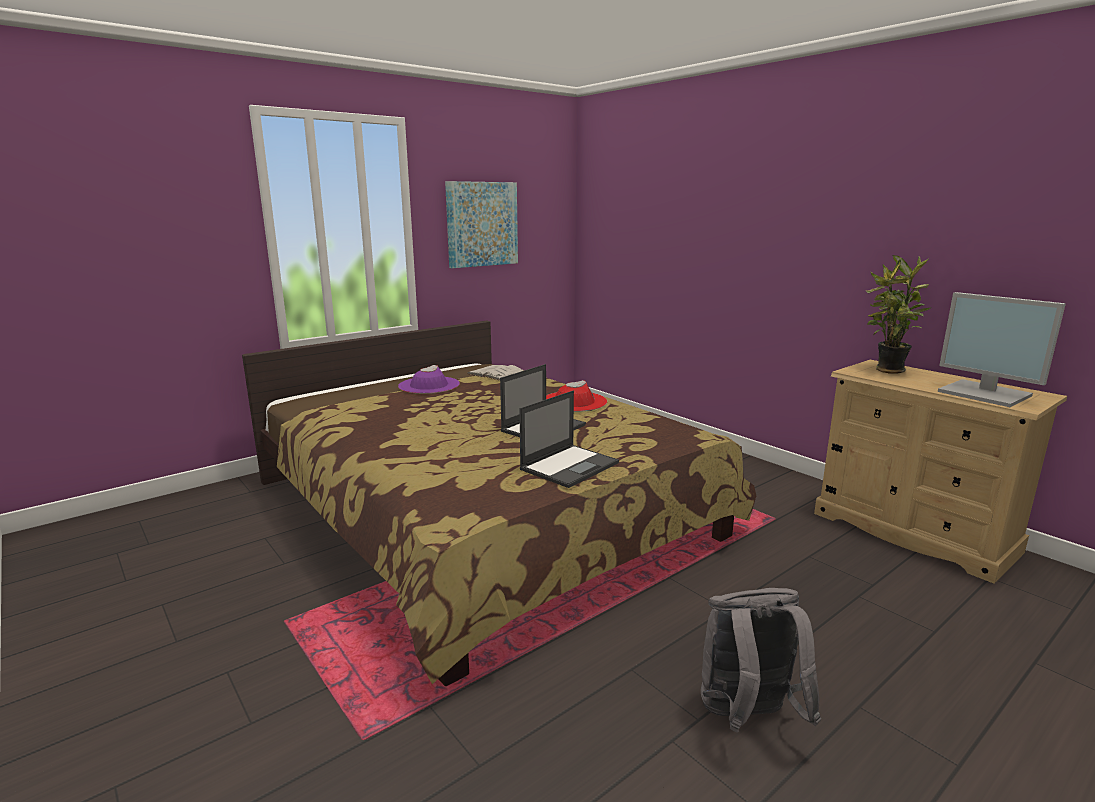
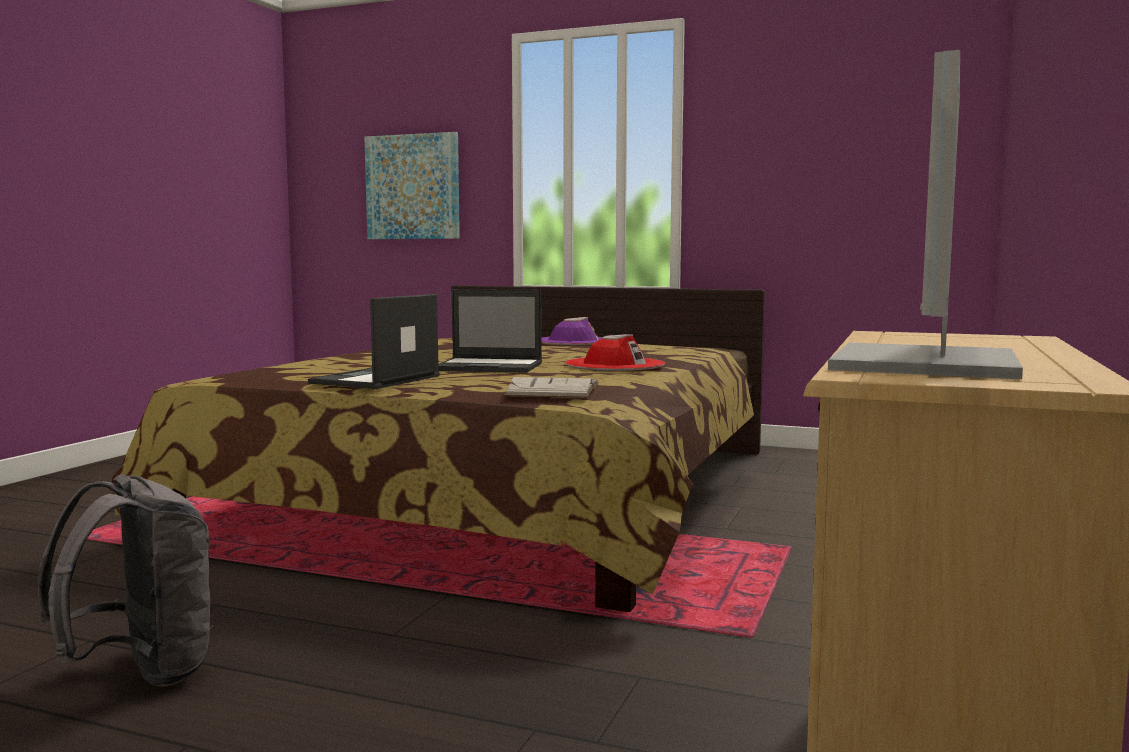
camera: 60 degrees right, 10 degrees down
(482, 224) = (795, 151): picture -> picture (413, 187)
(497, 373) = (671, 346): white book -> white book (553, 389)
(570, 466) = (375, 380): laptop -> laptop turned 105 degrees clockwise
(887, 370) = (965, 339): potted plant -> none

